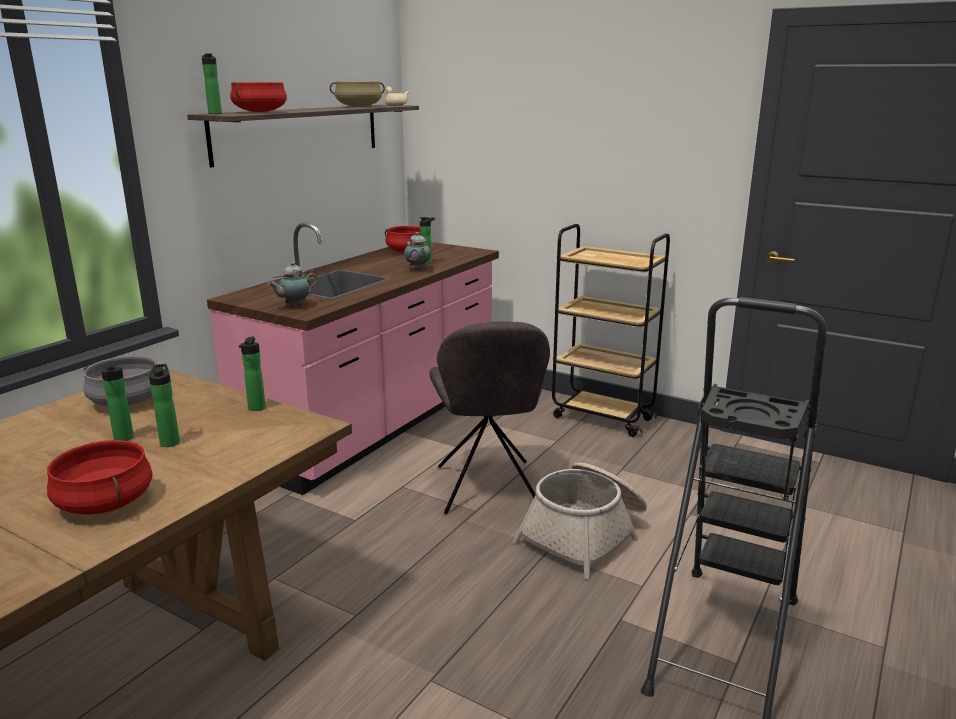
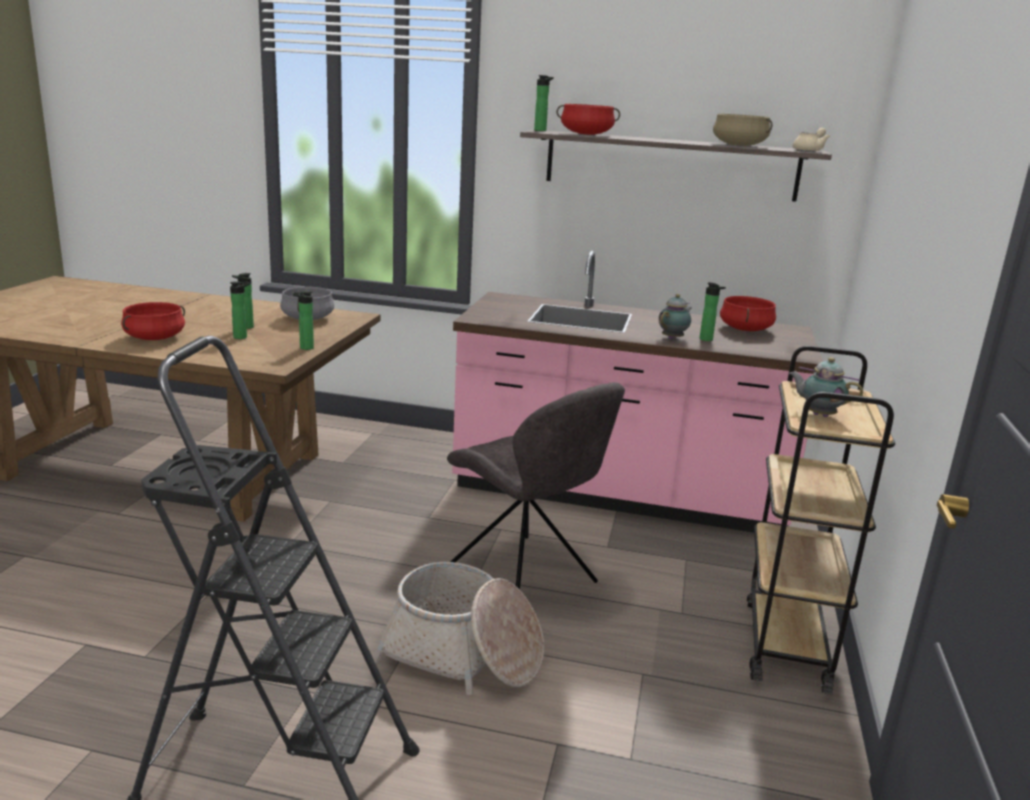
camera: 70 degrees right, 0 degrees up
(294, 306) = (492, 313): teapot -> teapot (818, 415)
(488, 489) = (524, 578): grey chair -> grey chair turned 105 degrees counterclockwise

